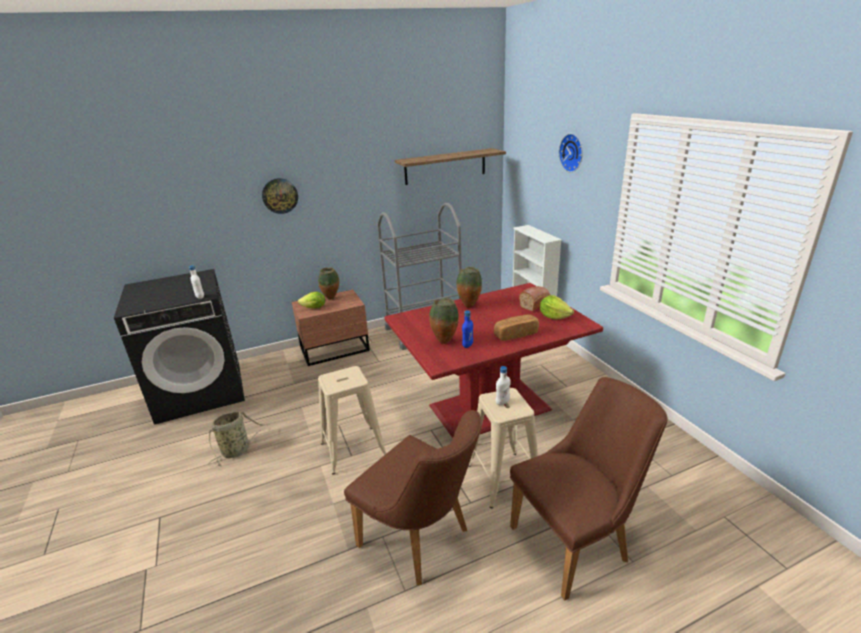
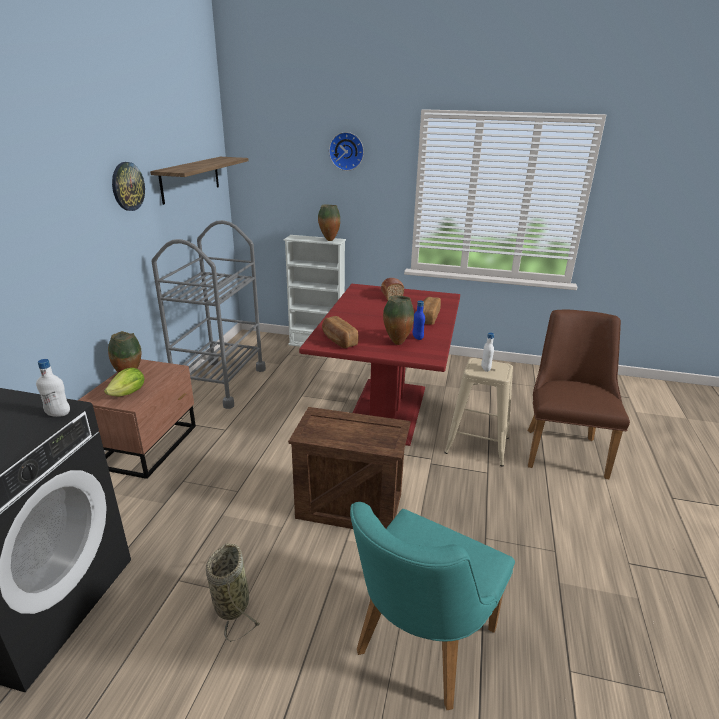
camera: 55 degrees left, 0 degrees up
(247, 547) = (418, 649): none -> turquoise chair
(280, 195) = (36, 233): wall clock -> wall clock (127, 186)
(353, 449) = (348, 507): beige stool -> crate
(415, 321) = (338, 340): none -> bread
(422, 541) = (509, 517): brown chair -> none
(469, 305) = (349, 313): vase -> vase (329, 240)
(554, 317) = (422, 298): lettuce -> none

